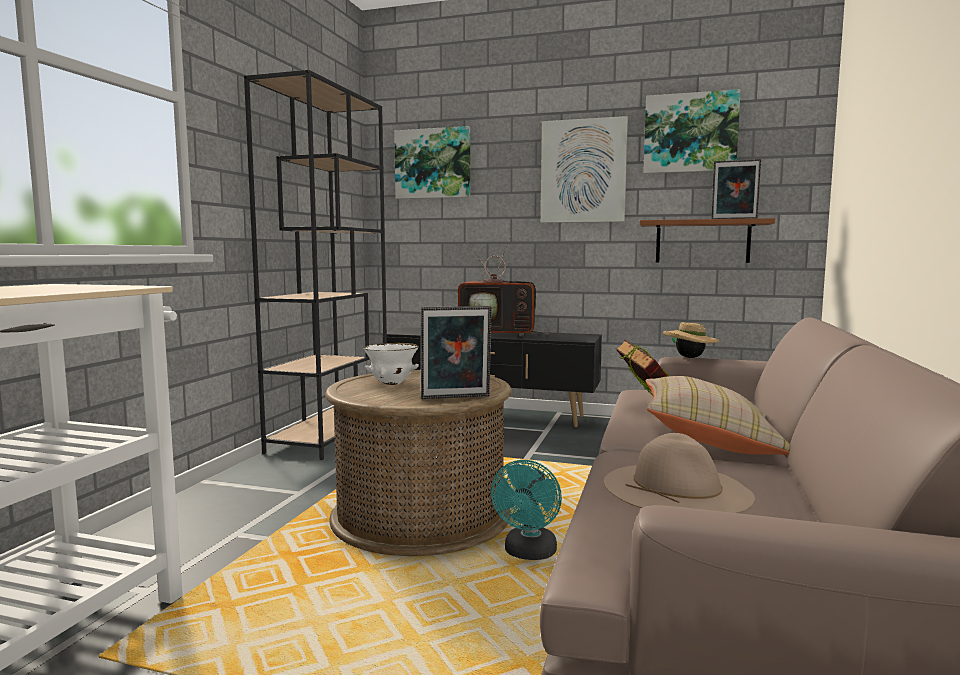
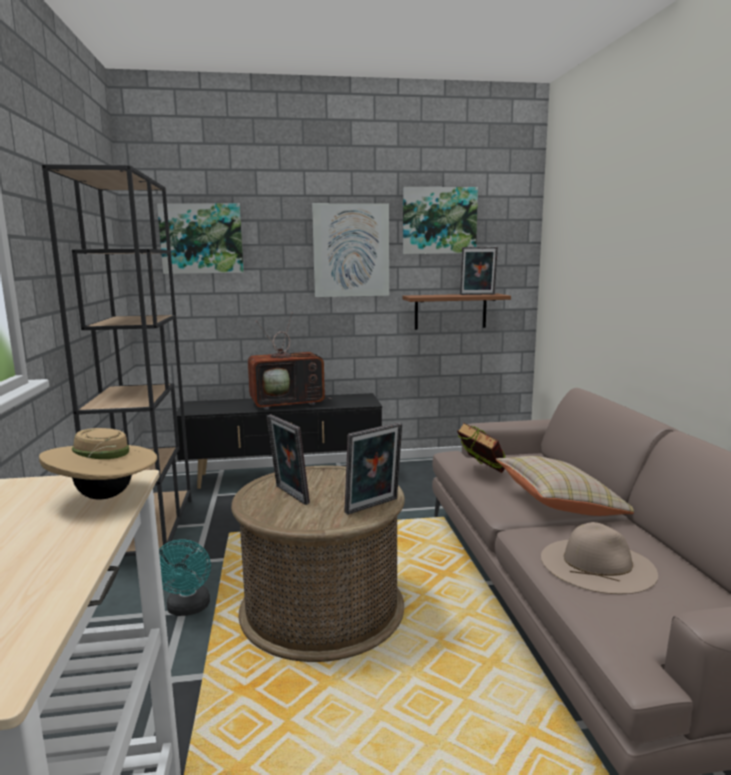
camera: 25 degrees left, 5 degrees up
(392, 384) = (289, 495): white bowl -> picture frame
(529, 554) = (441, 624): turquoise fan -> turquoise fan (188, 609)
(690, 357) = (489, 423): beige hat -> beige hat (105, 497)

